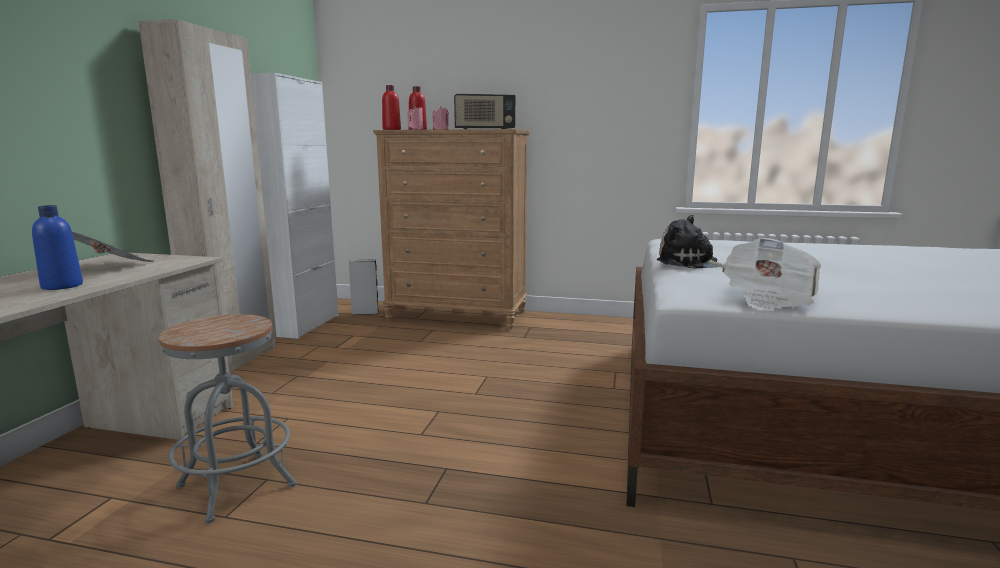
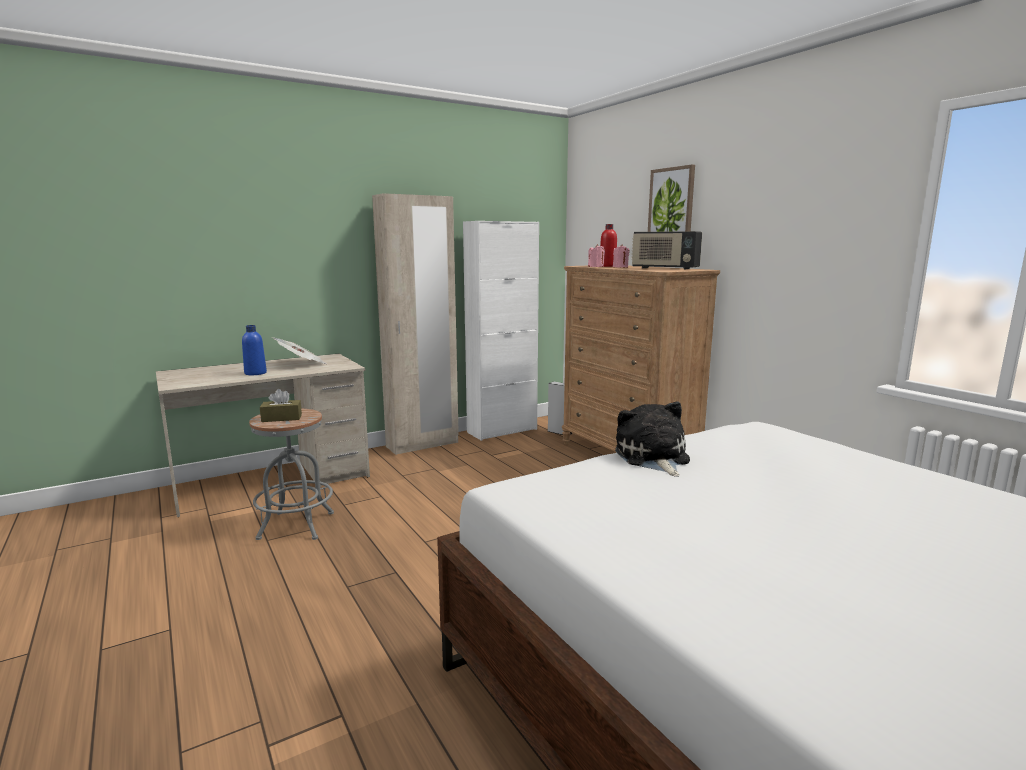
camera: 45 degrees right, 0 degrees up
(214, 330) = (281, 418): none -> brown tissue box
(391, 129) = (581, 266): red bottle -> none
(468, 75) = (671, 208): none -> picture
(767, 298) = (567, 515): newspaper -> none

